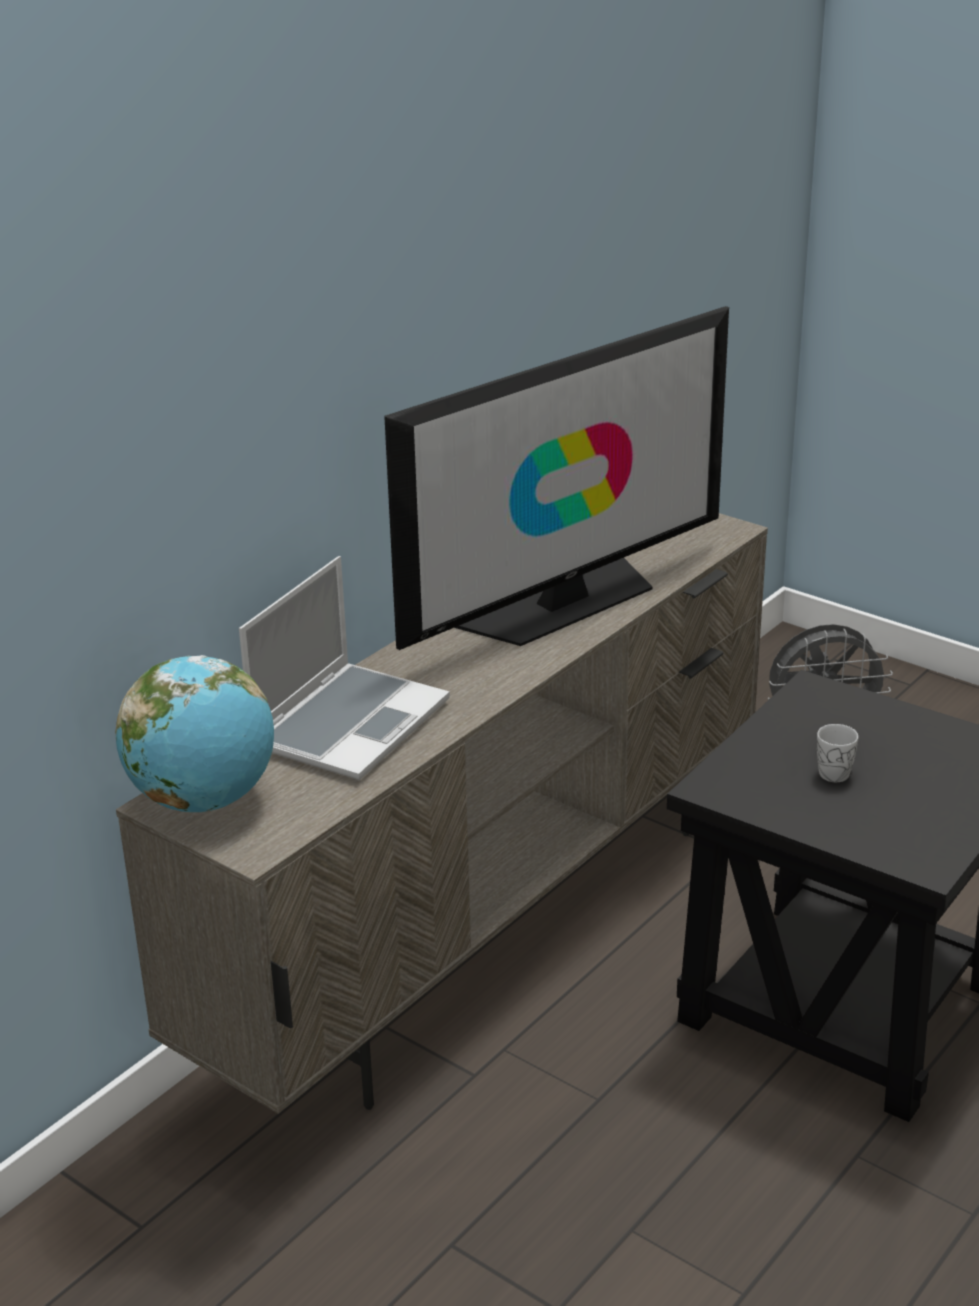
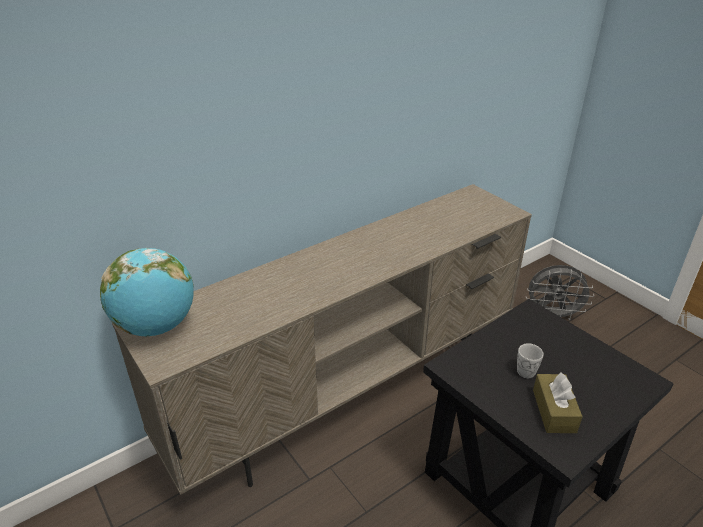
camera: 15 degrees right, 5 degrees up
(349, 723) = (257, 293): laptop -> none
(563, 603) = (403, 240): television -> none
(894, 817) = (554, 411): none -> brown tissue box

